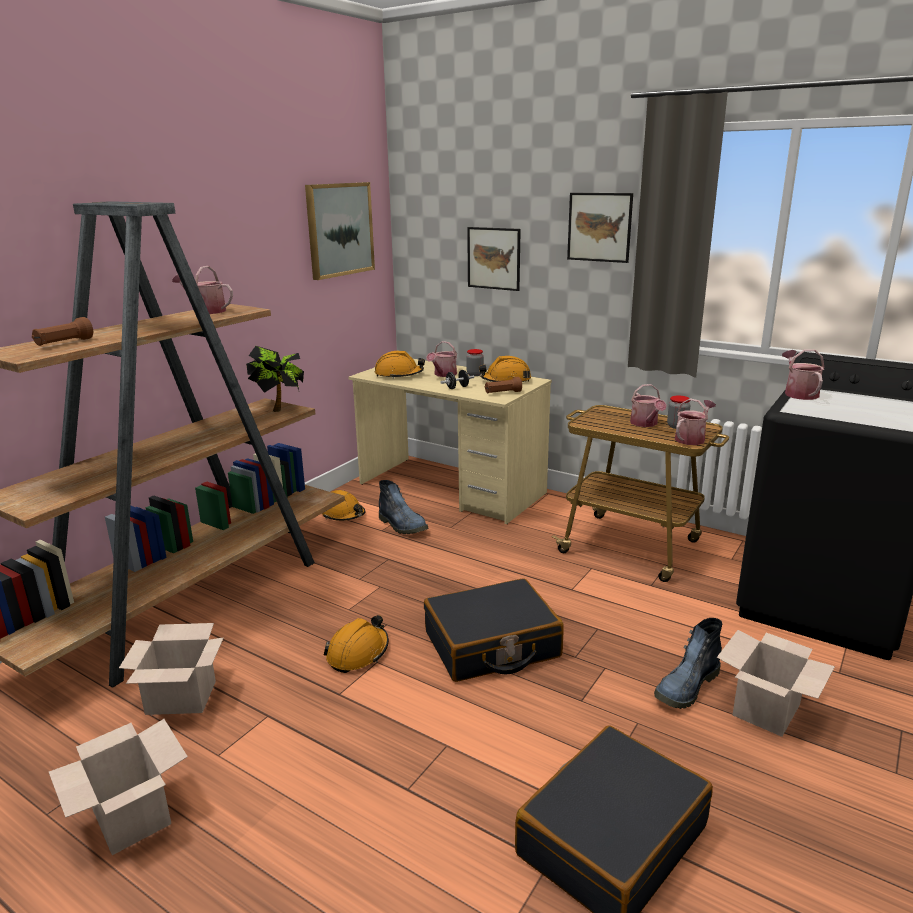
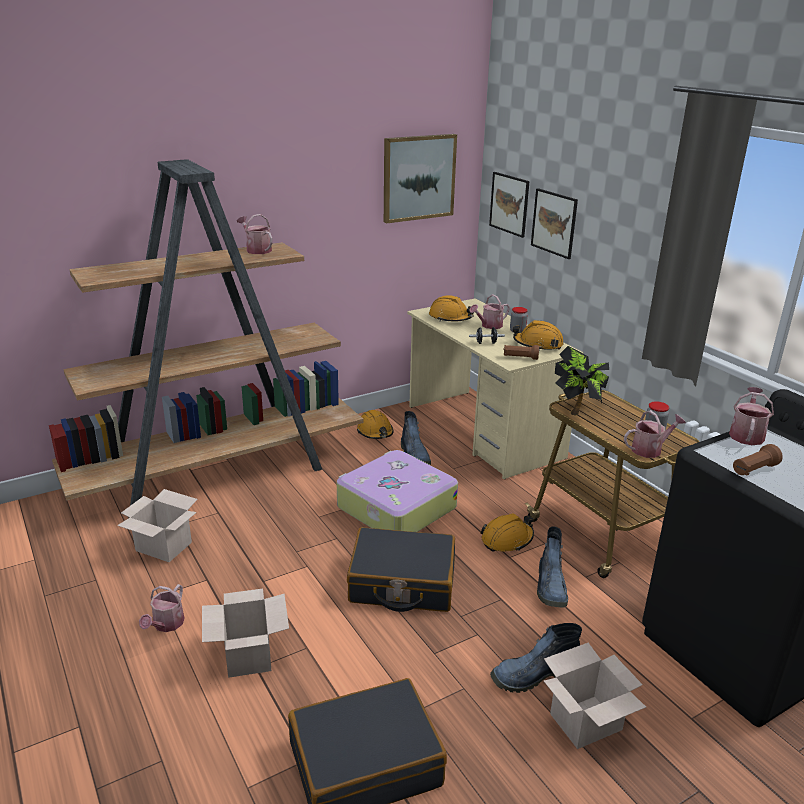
camera: 25 degrees right, 5 degrees up
(64, 343) = (128, 270): brown flashlight -> brown flashlight (753, 470)
(129, 816) = (85, 615): cardboard box -> cardboard box (247, 654)
(280, 407) = (315, 334): potted plant -> potted plant (577, 410)
(358, 653) = (299, 554): orange hard hat -> orange hard hat (507, 539)
(423, 577) = (395, 507): none -> suitcase
(599, 227) = (641, 213): picture -> picture (509, 204)
(631, 603) = (551, 587): none -> boot
(645, 424) = (625, 422): watering can -> watering can (166, 625)

